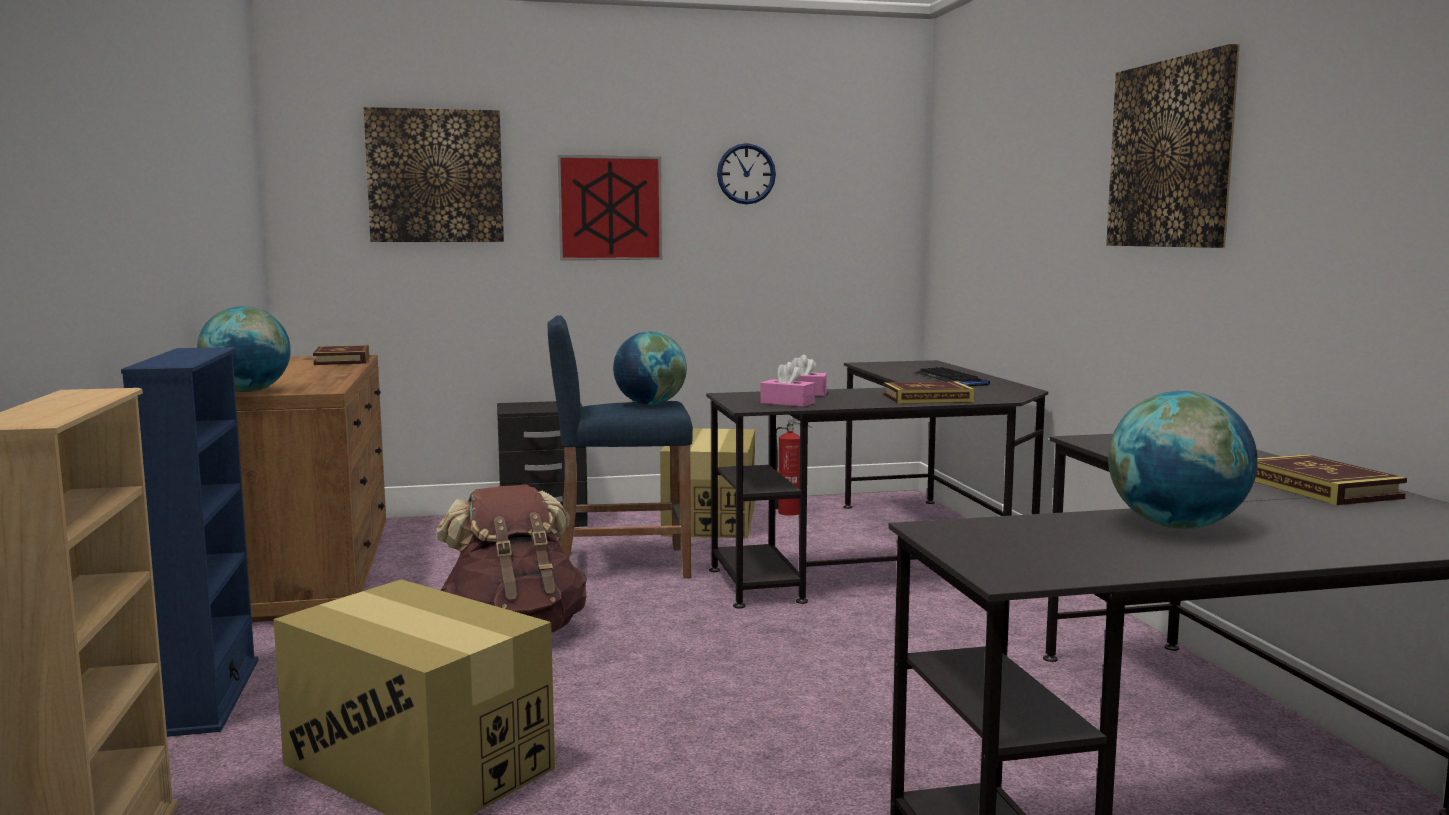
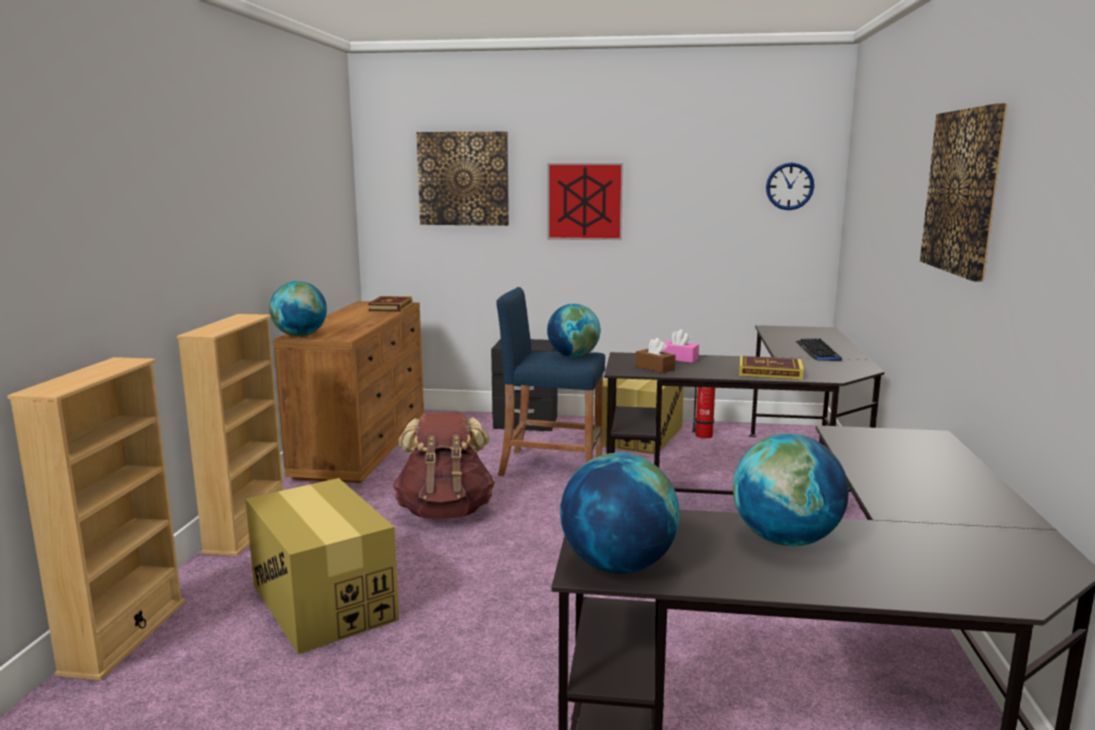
camera: 20 degrees right, 5 degrees up
(209, 696) = (246, 530): blue bookcase -> beige bookcase
(746, 174) = (690, 175): wall clock -> wall clock (789, 186)
(787, 403) = (654, 368): pink tissue box -> brown tissue box
(1035, 567) = (617, 566): none -> globe
(1320, 488) = (974, 514): book -> none

